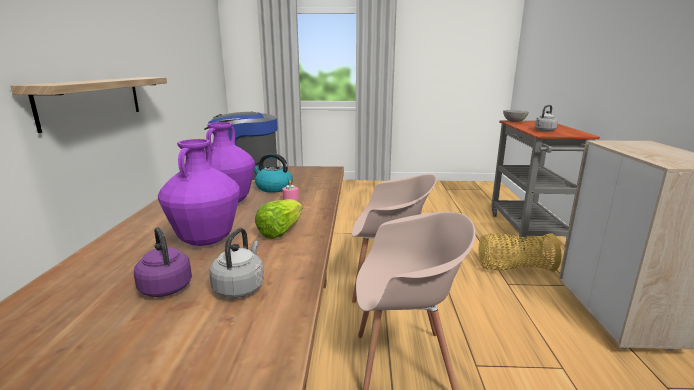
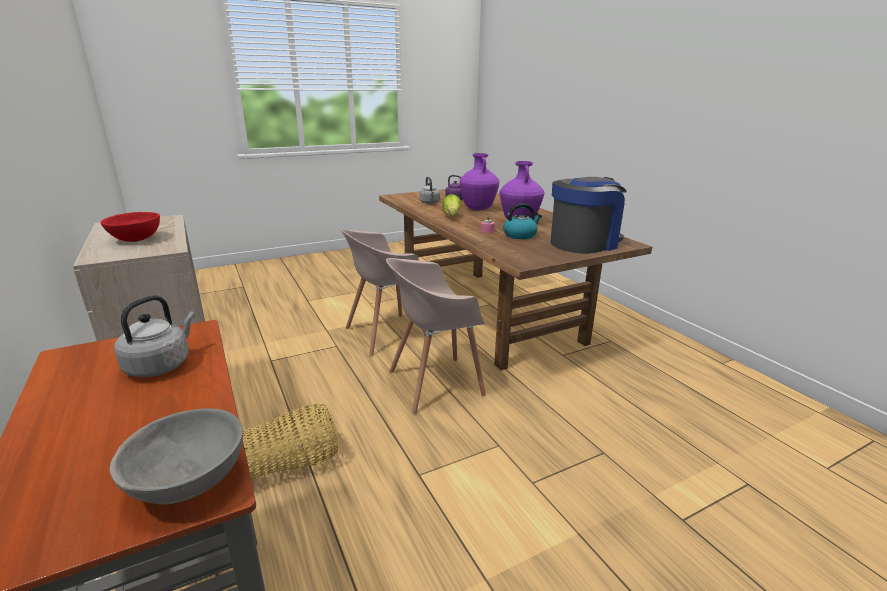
camera: 150 degrees right, 5 degrees up
(93, 100) = (702, 156): shelf -> none
(647, 149) = (136, 240): none -> red bowl

